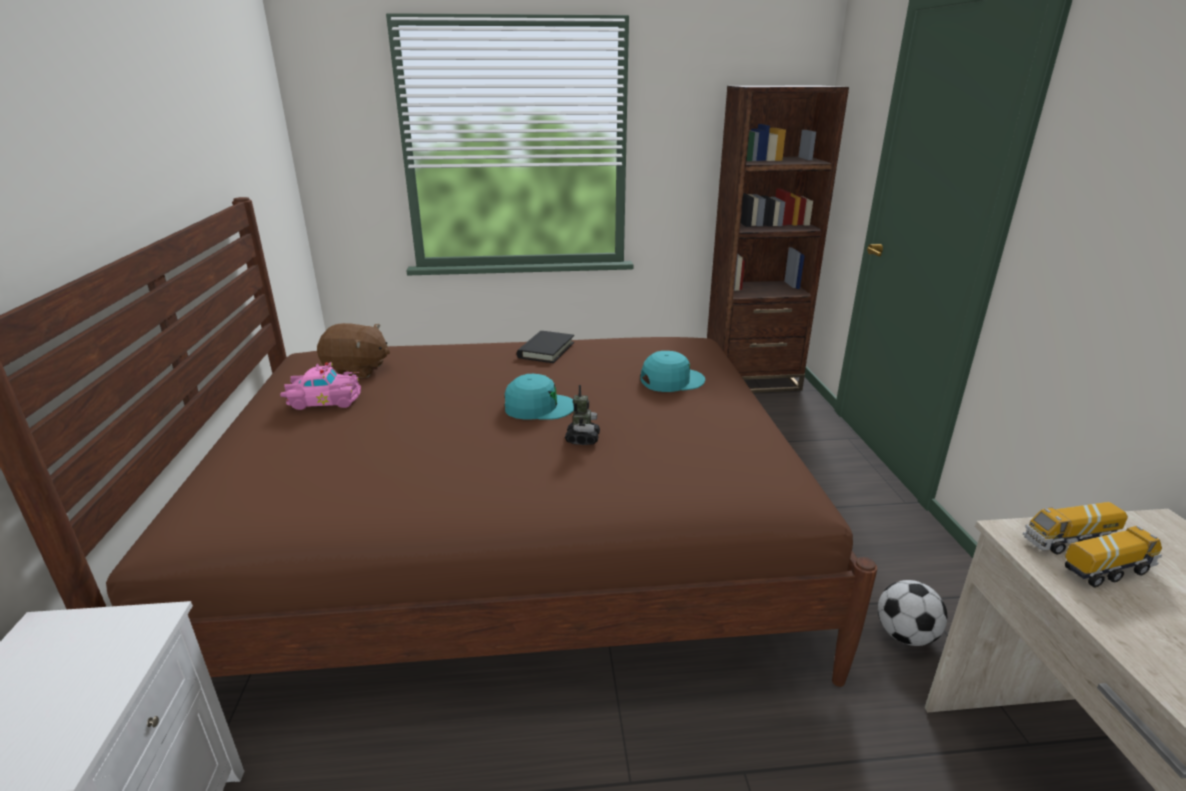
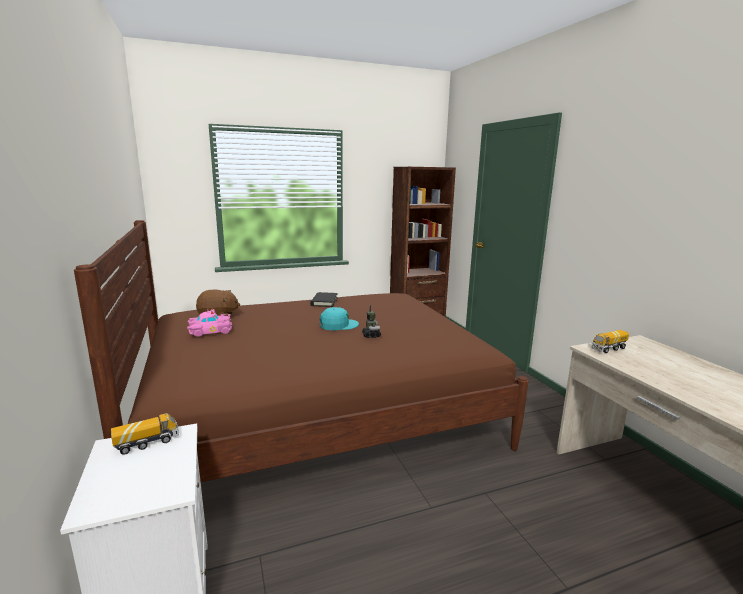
camera: 15 degrees left, 10 degrees down
(671, 380) = (400, 309): turquoise cap -> none
(905, 635) = (536, 425): football -> none
(1106, 571) = (627, 356): toy truck -> toy truck (147, 443)

